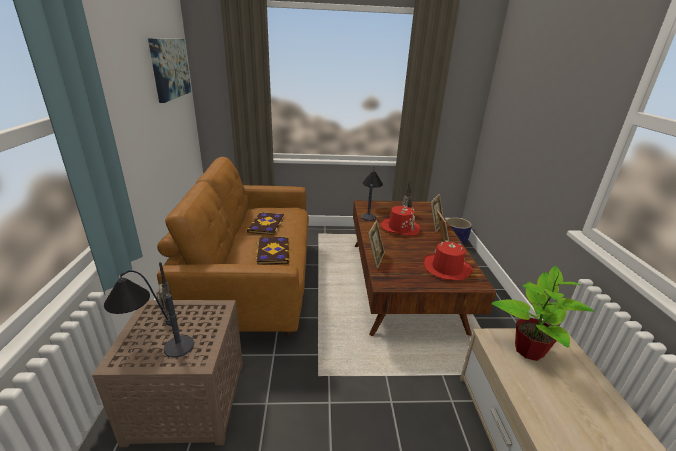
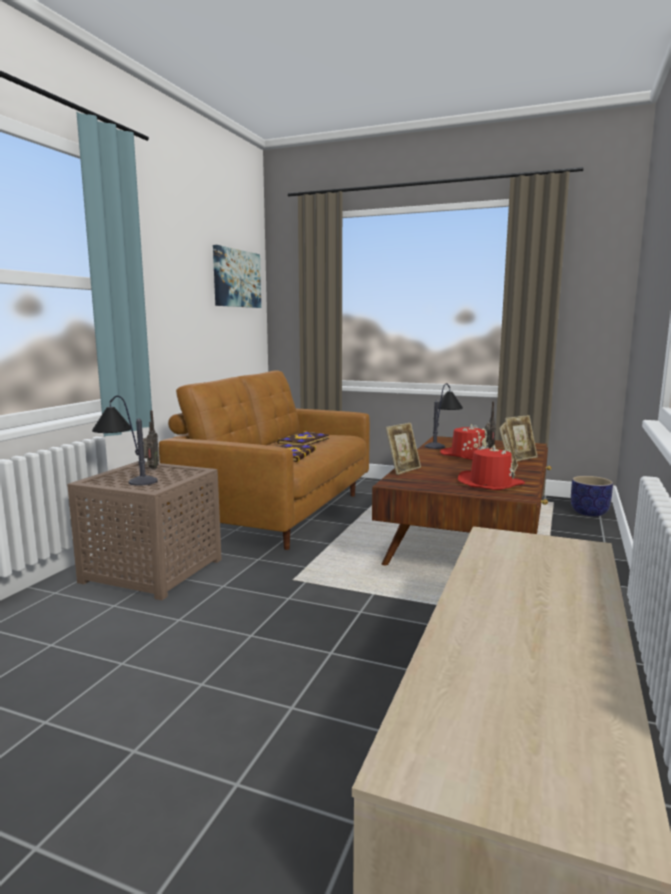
camera: 25 degrees right, 15 degrees down
(528, 349) = (529, 546): potted plant -> none

